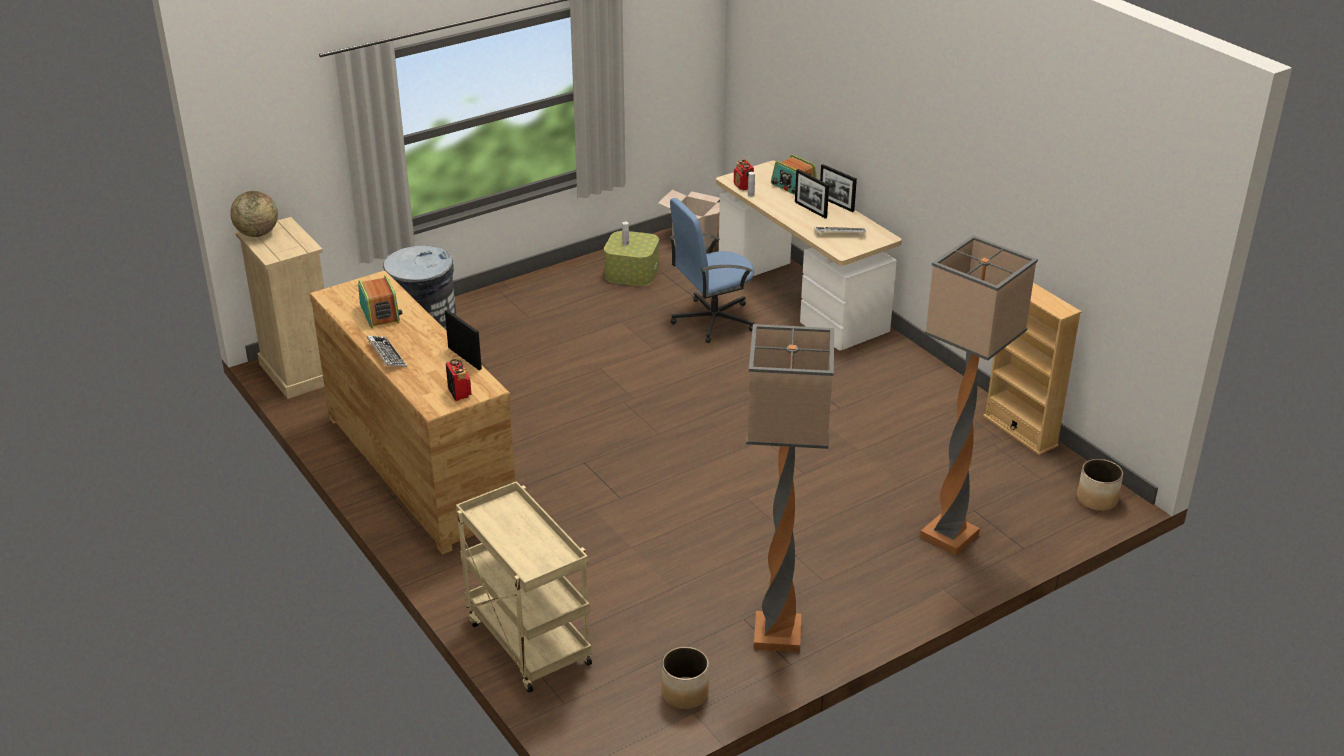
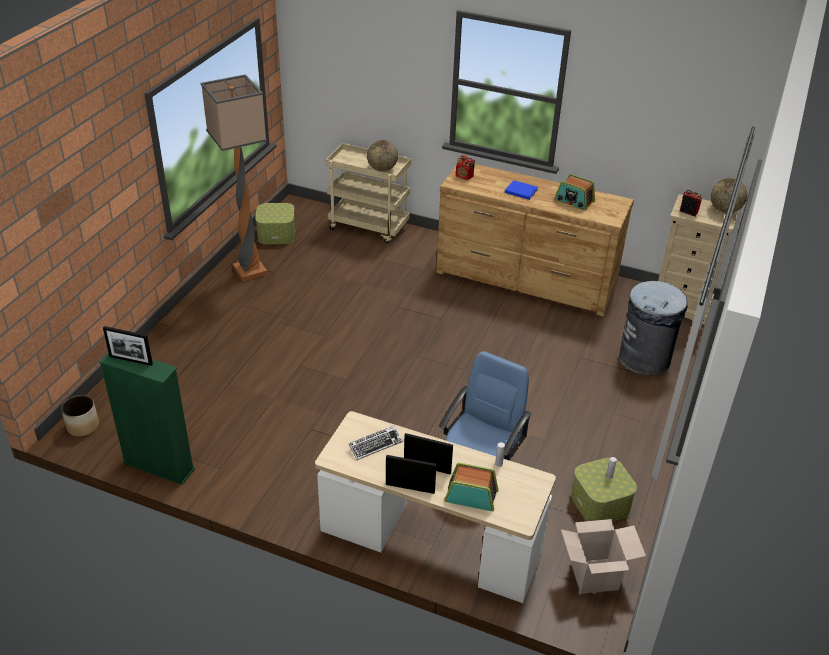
camera: 145 degrees right, 5 degrees up
(386, 355) = (531, 181): keyboard -> none
(421, 348) = (520, 191): none -> blue book
(464, 358) = (488, 193): picture frame -> picture frame (131, 360)
(511, 518) = (382, 169): none -> globe
(684, 694) = (276, 233): planter -> storage box
(743, 186) = (517, 474): radio -> radio (688, 211)
(949, 537) = (179, 358): floor lamp -> none
(1020, 431) = (159, 466): beige bookcase -> green bookcase

